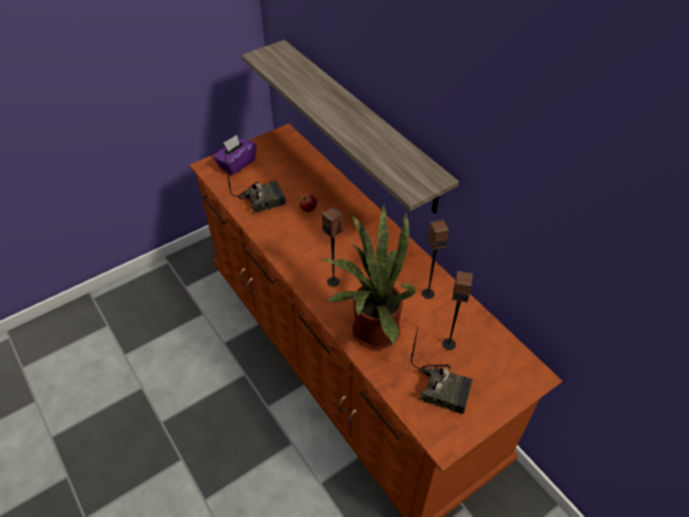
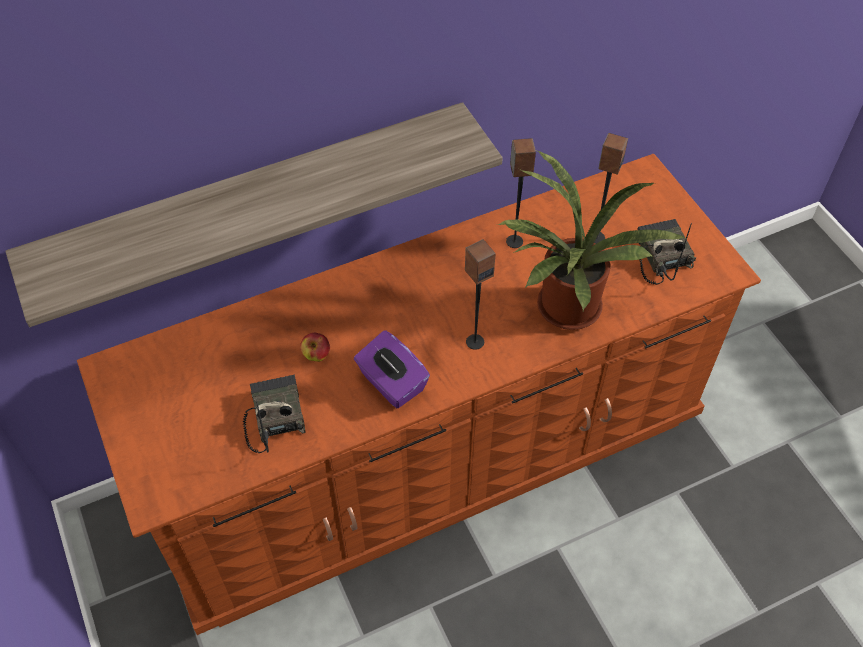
camera: 80 degrees left, 5 degrees up
(236, 164) = (164, 452): purple tissue box -> purple tissue box (391, 383)
(444, 389) = (660, 256): radio -> radio turned 45 degrees counterclockwise

